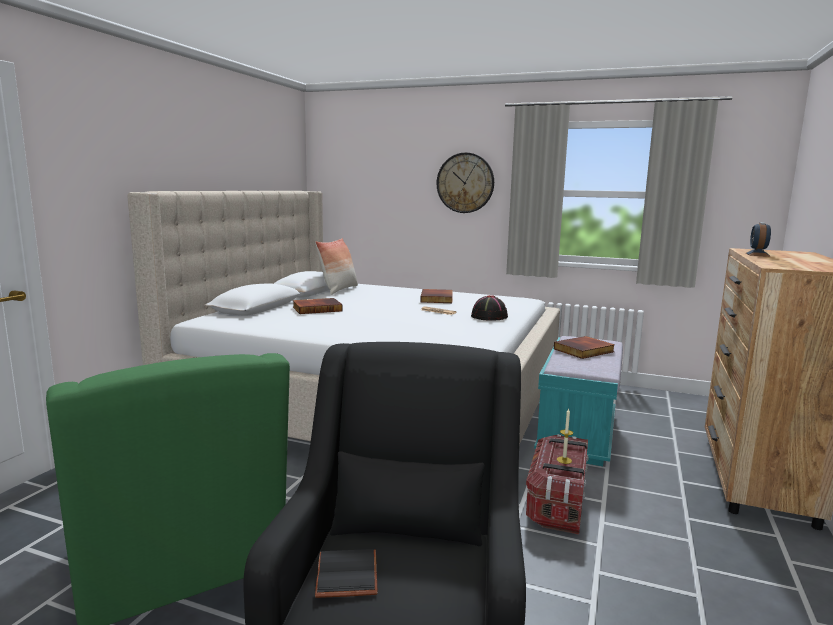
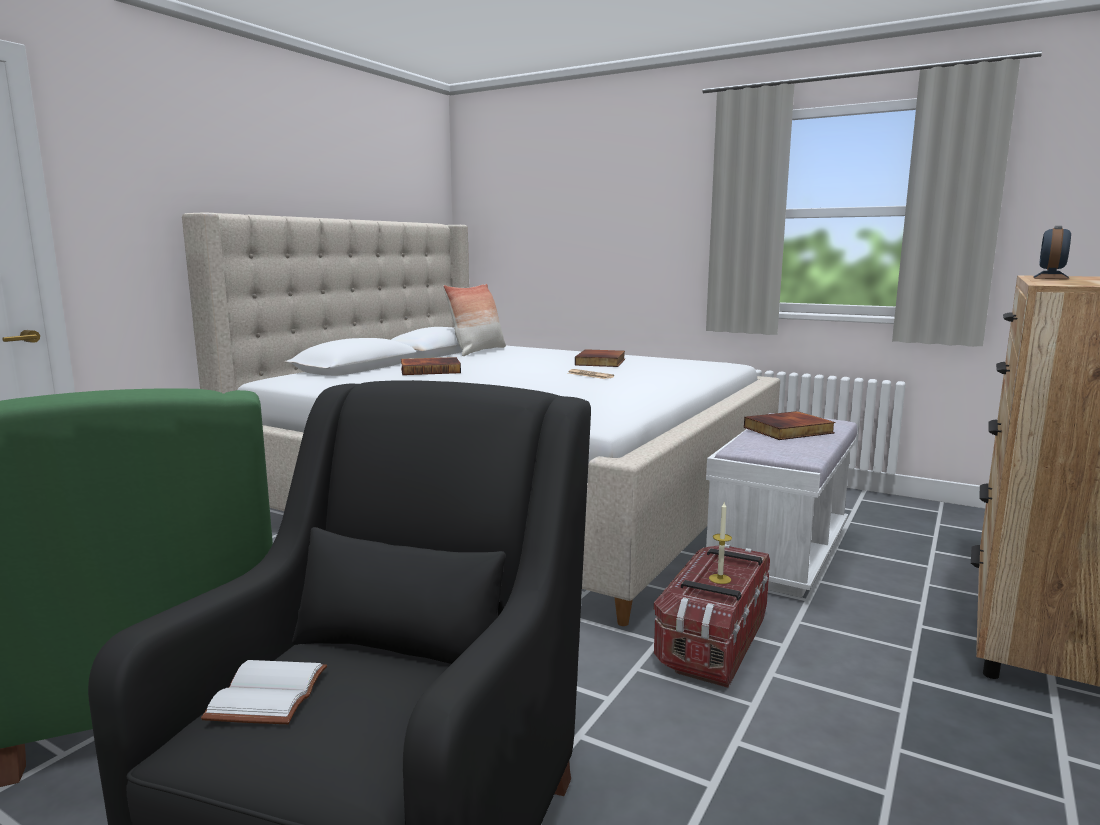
camera: 10 degrees right, 0 degrees up
(349, 575) = (270, 696): black book -> white book
(465, 183) = (652, 205): wall clock -> none
(489, 317) = (656, 382): black hat -> none
(577, 434) = (779, 553): turquoise bench -> white bench

